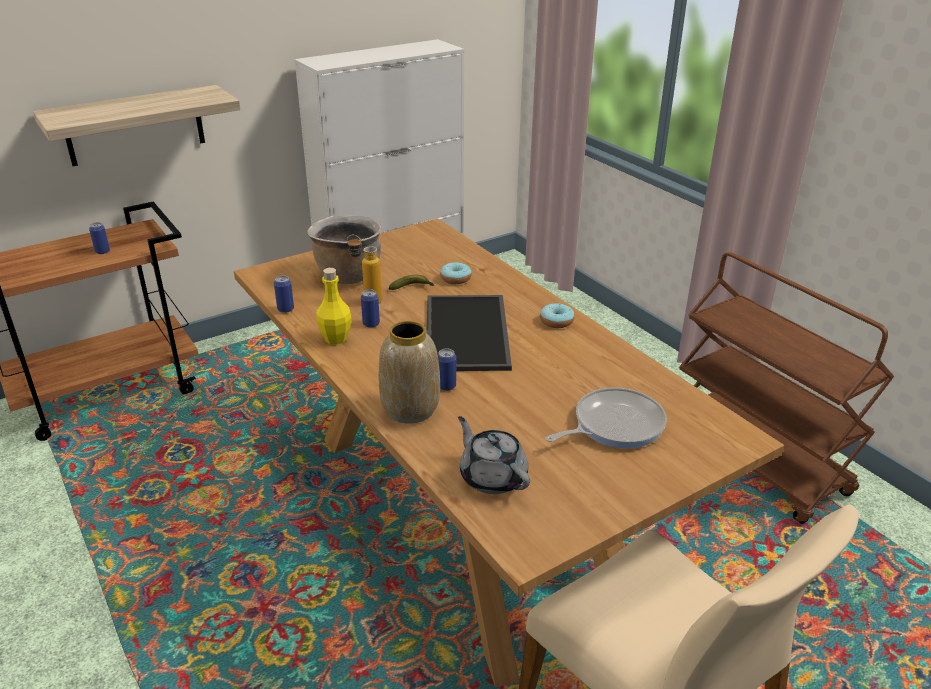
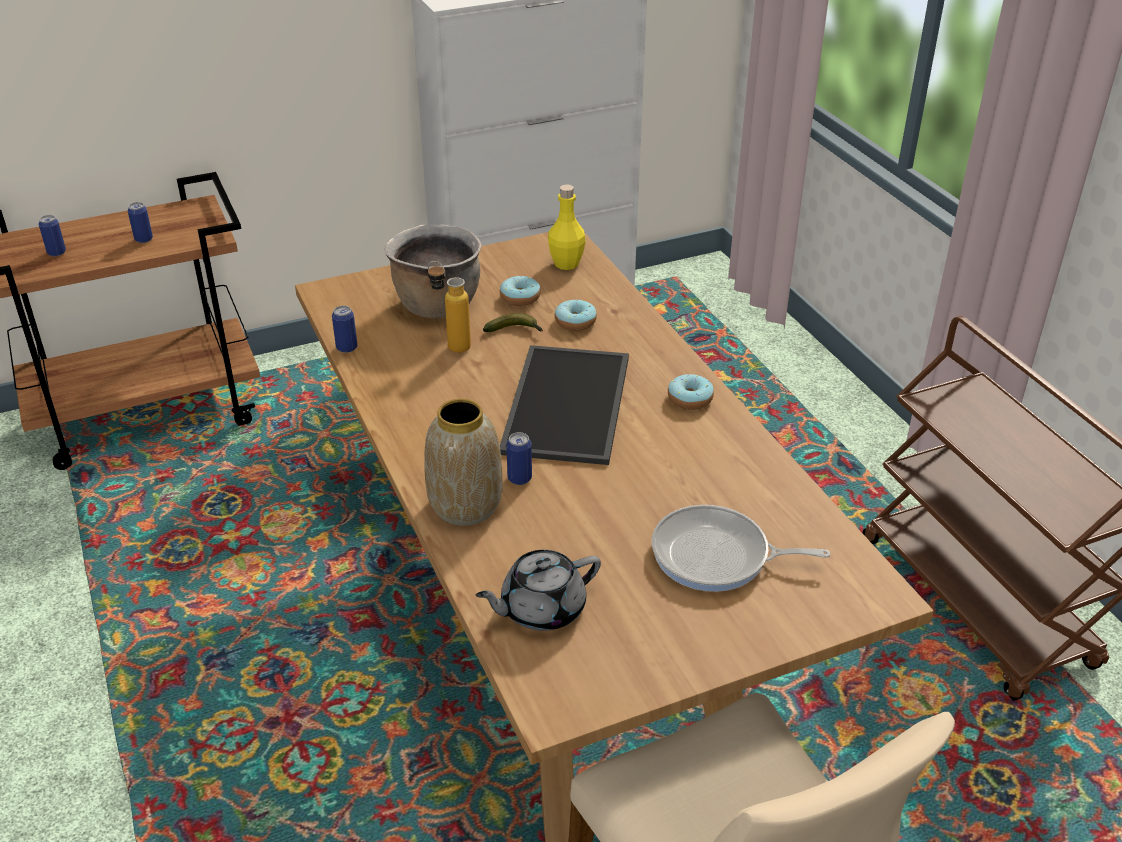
camera: 10 degrees right, 5 degrees up
(135, 125) = (195, 74): shelf -> none
(335, 339) = (398, 396): yellow bottle -> yellow bottle (566, 264)
(371, 324) = (448, 379): can -> can (56, 252)
(409, 266) = (520, 298): none -> donut
(492, 477) = (541, 609): grey teapot -> grey teapot turned 90 degrees counterclockwise
(614, 425) = (717, 556): frying pan -> frying pan turned 150 degrees counterclockwise

